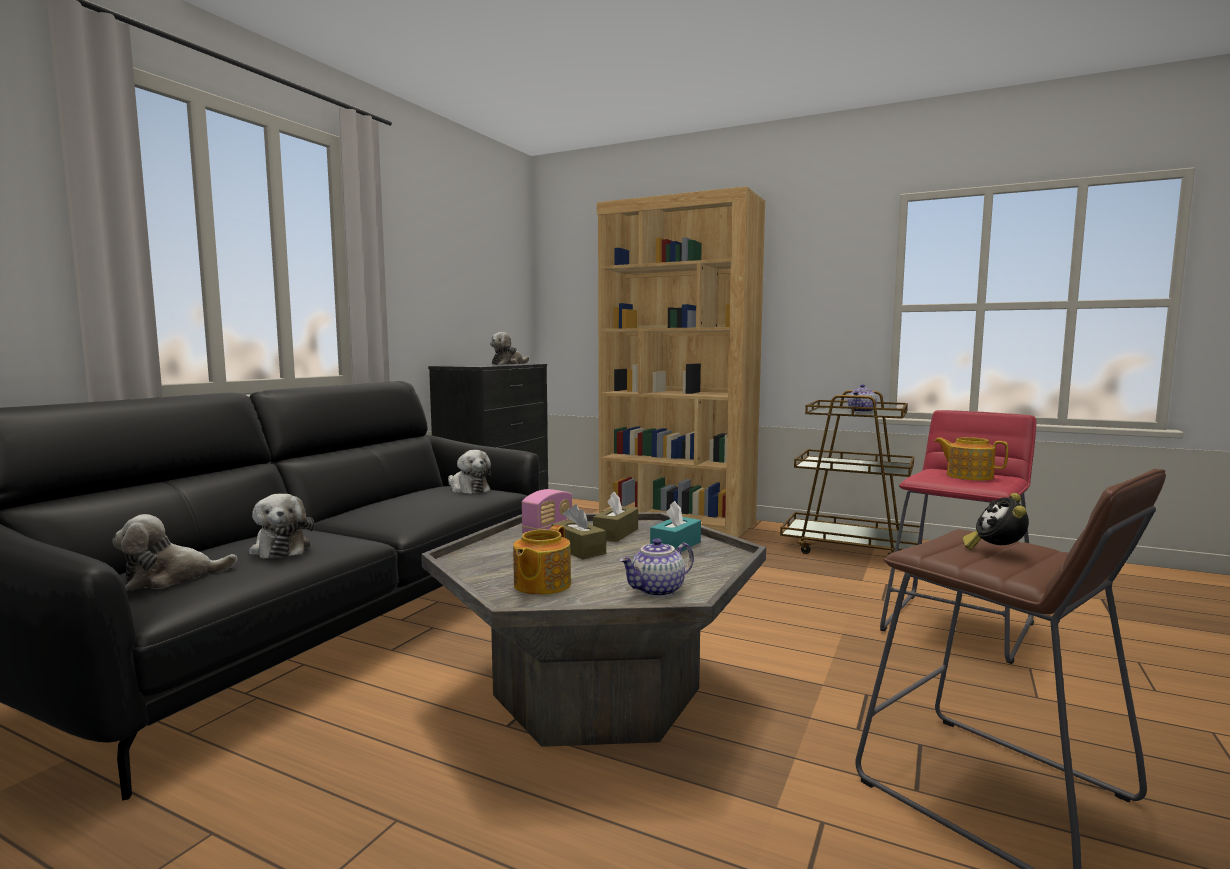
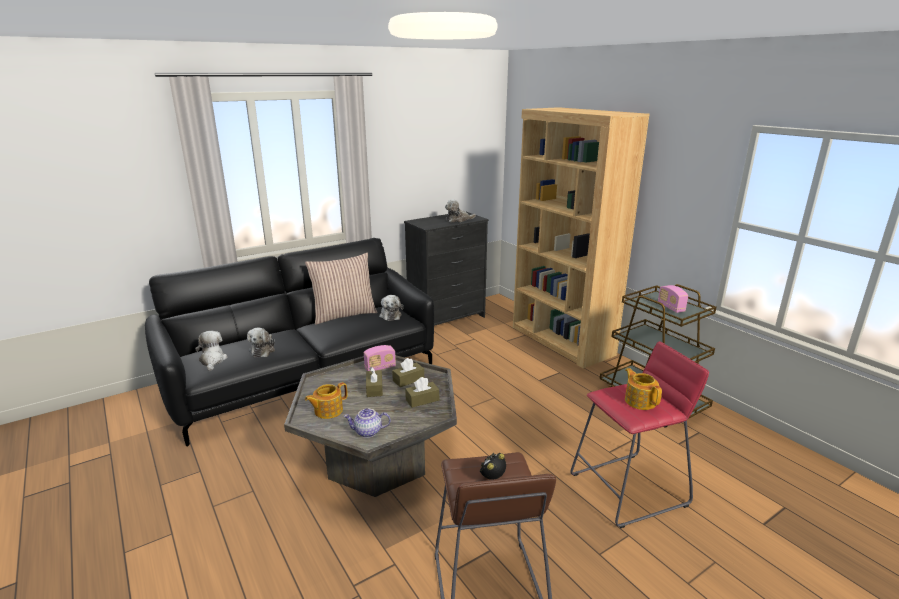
camera: 30 degrees right, 15 degrees up
(171, 578) = (212, 360): plush toy -> plush toy turned 75 degrees clockwise
(386, 497) = (344, 314): none -> pillow
(675, 546) = (422, 400): turquoise tissue box -> brown tissue box
(862, 411) = (671, 307): teapot -> radio

